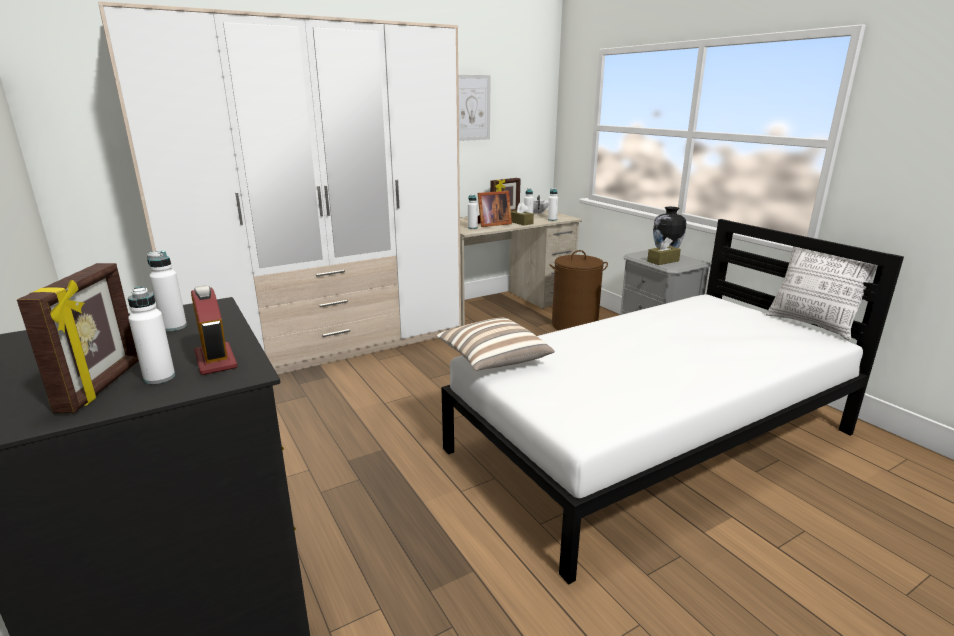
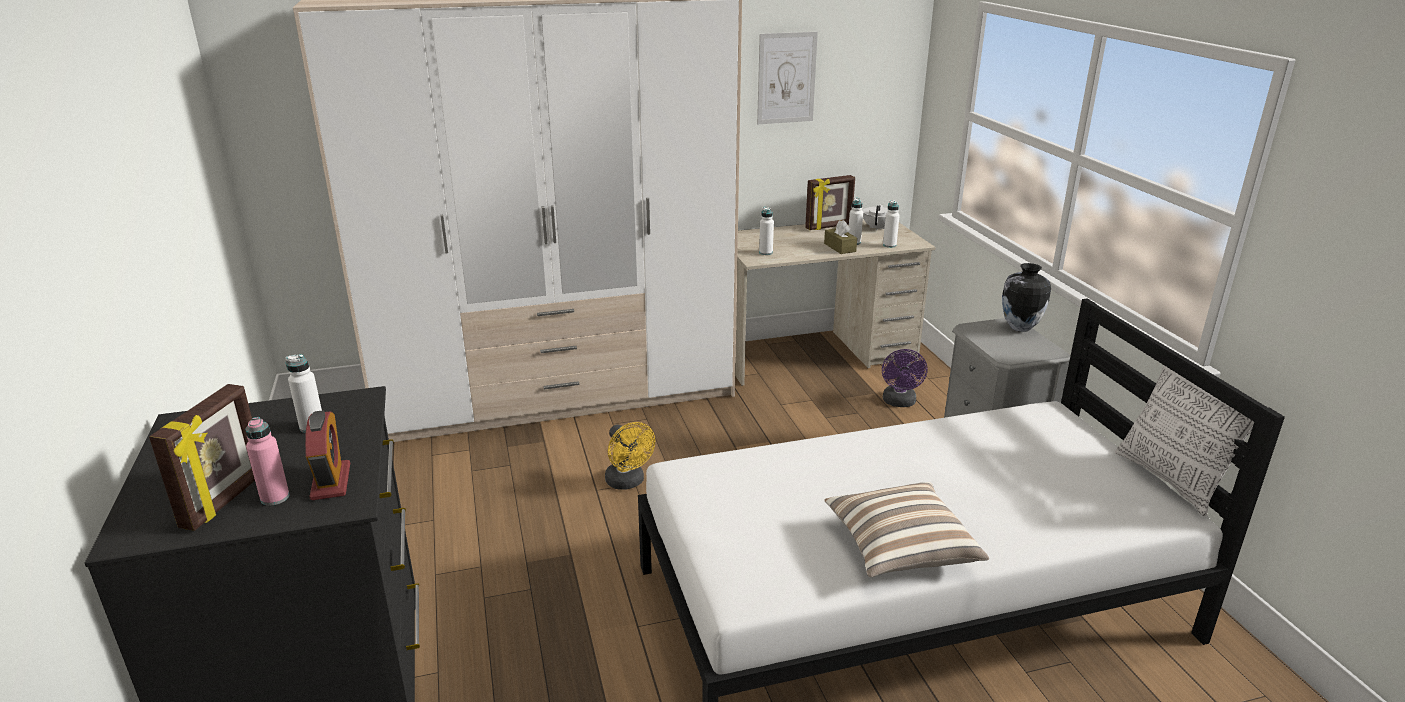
camera: 15 degrees right, 5 degrees up
(159, 377) = (275, 497): white bottle -> pink bottle
(407, 395) = (628, 482): none -> yellow fan
(492, 224) = (796, 248): picture frame -> none
(492, 360) = (694, 475): pillow -> pillow (900, 548)
(575, 325) = (899, 403): brown laundry basket -> purple fan
(663, 261) = (1002, 345): brown tissue box -> none

